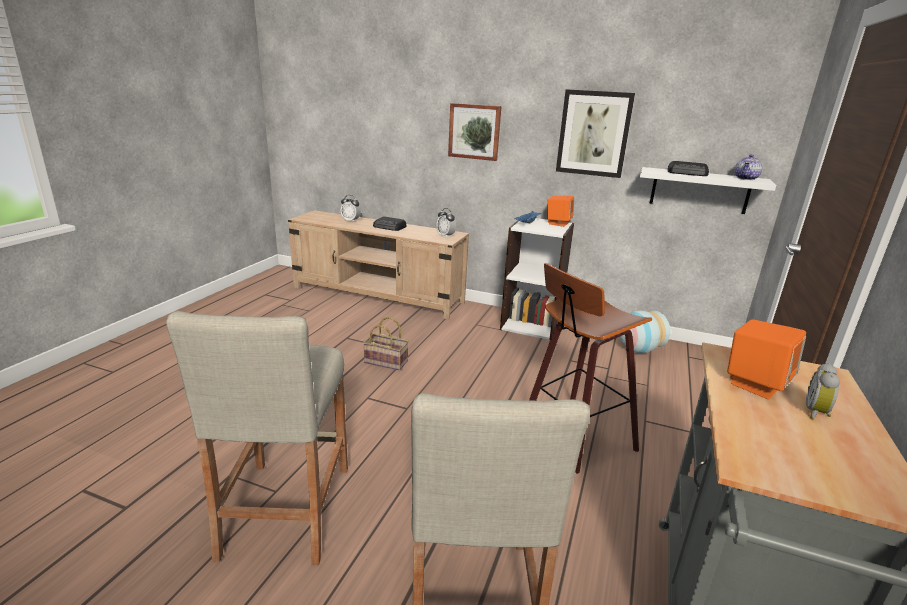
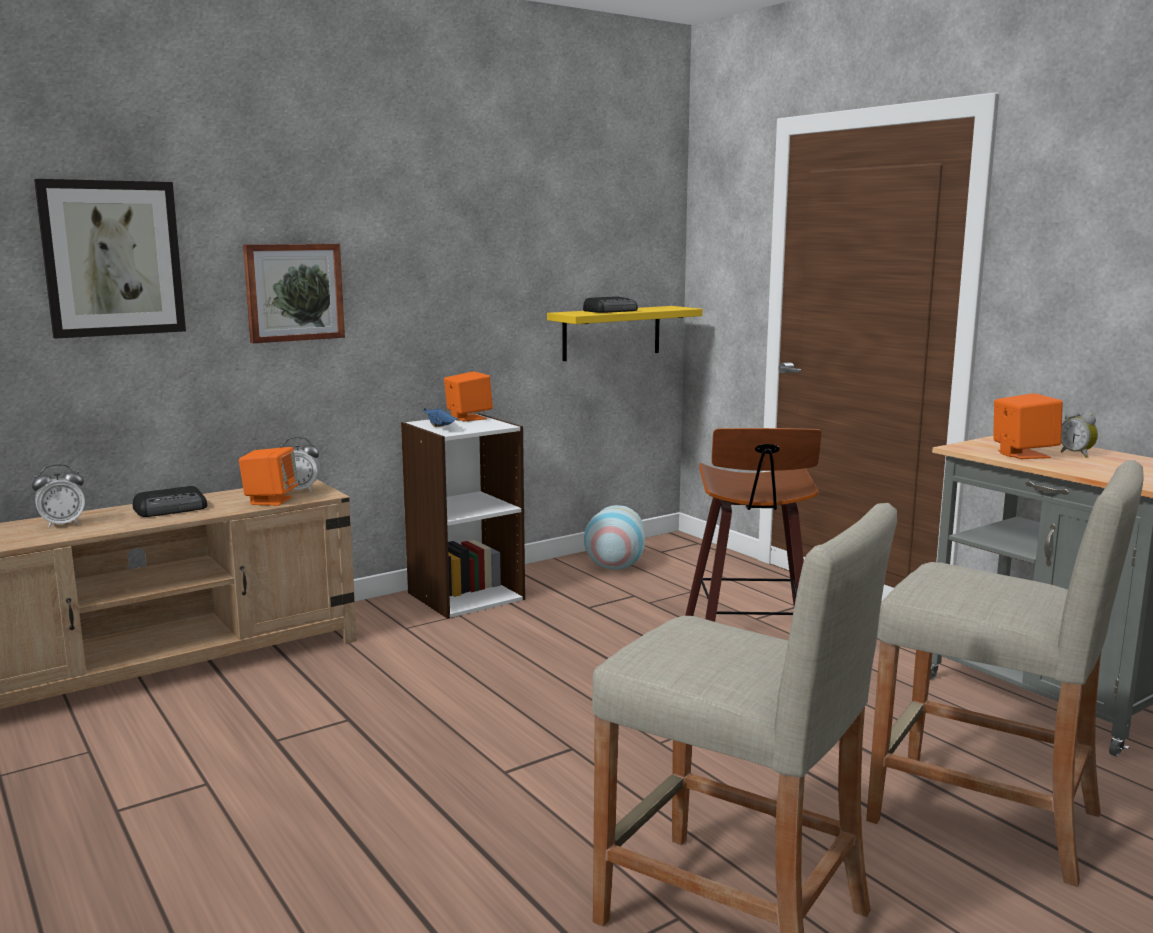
camera: 55 degrees left, 10 degrees down
(387, 361) = (416, 726): basket -> none
(423, 236) = (270, 500): none -> orange speaker
(593, 133) = (480, 274): picture -> picture (112, 258)
(699, 190) = (611, 333): white shelf -> yellow shelf
(746, 178) = (663, 308): teapot -> none

